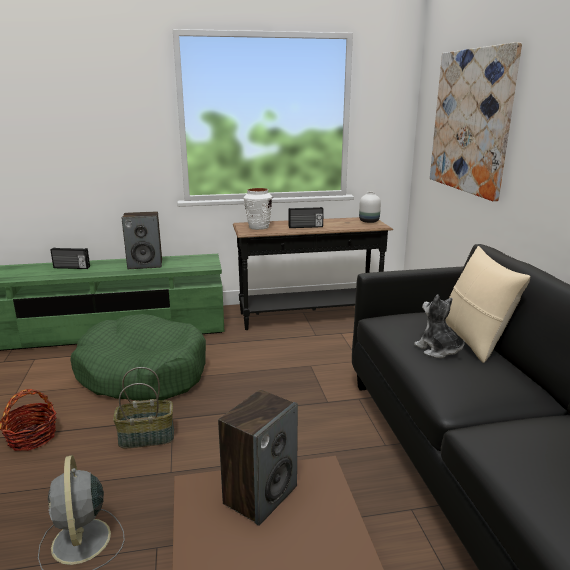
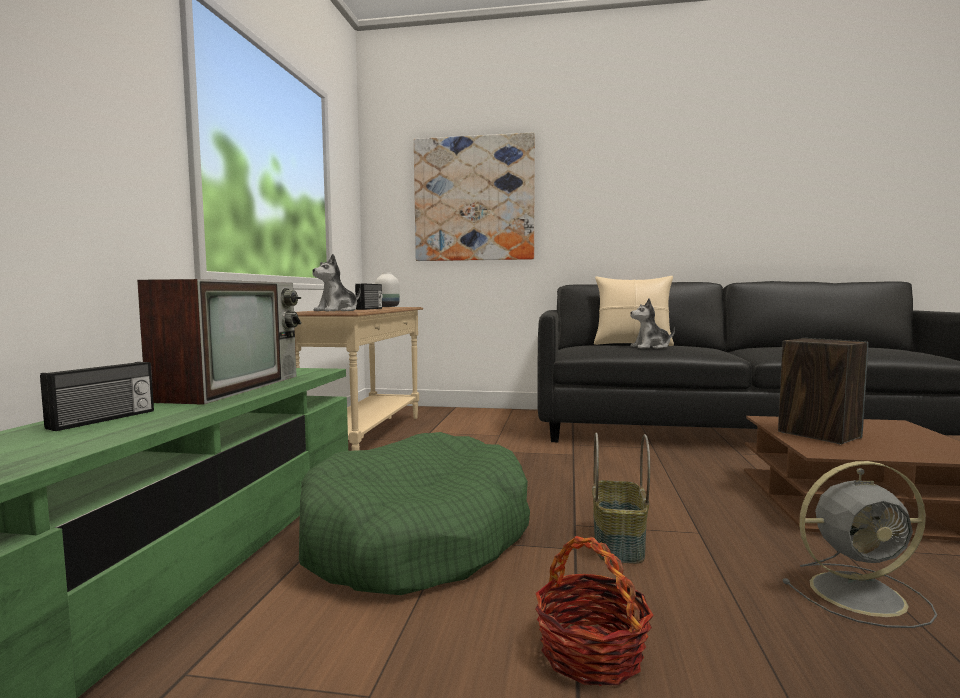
camera: 70 degrees left, 15 degrees down
(145, 264) = (232, 387): speaker -> television
(258, 227) = (337, 311): white vase -> plush toy
(309, 317) = (368, 437): black console table -> beige console table

